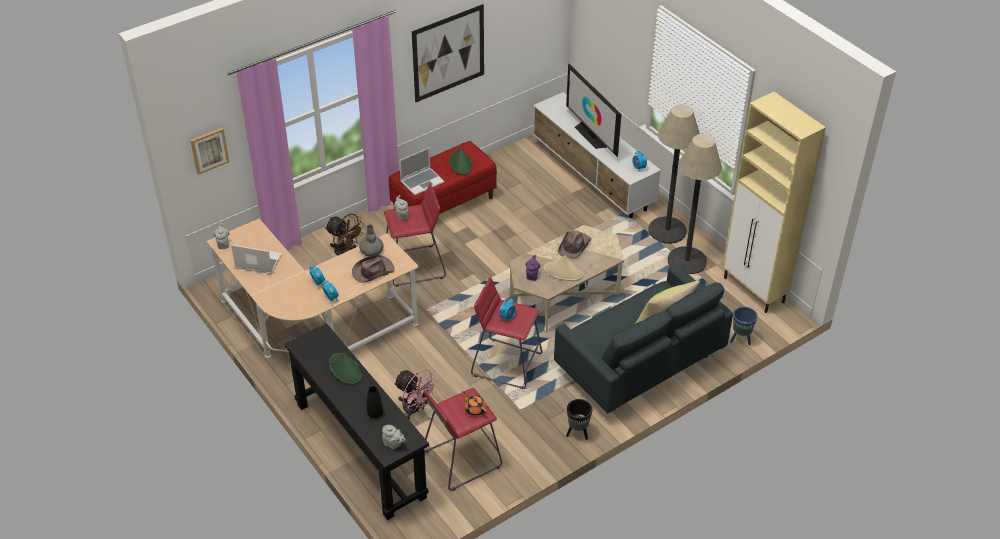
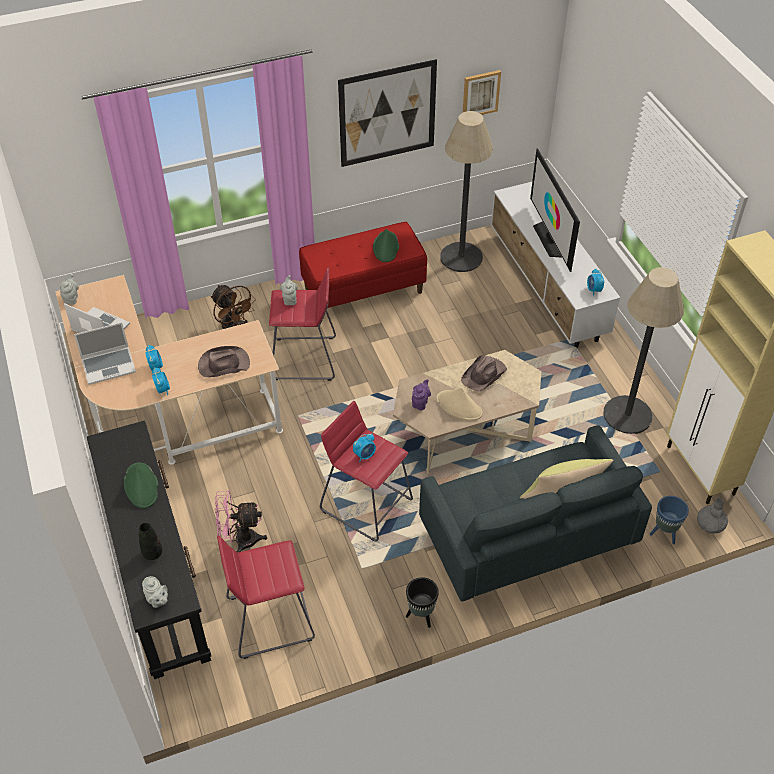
camera: 15 degrees right, 5 degrees up
(209, 150) = (67, 186): picture -> picture (480, 93)
(372, 251) = (232, 339): grey vase -> grey vase (710, 524)
(415, 409) = (240, 540): pink fan -> pink fan turned 120 degrees clockwise
(422, 182) = (334, 262): laptop -> laptop (109, 365)
(475, 409) = (281, 571): orange teapot -> none
(667, 230) = (615, 371): floor lamp -> floor lamp (461, 257)

